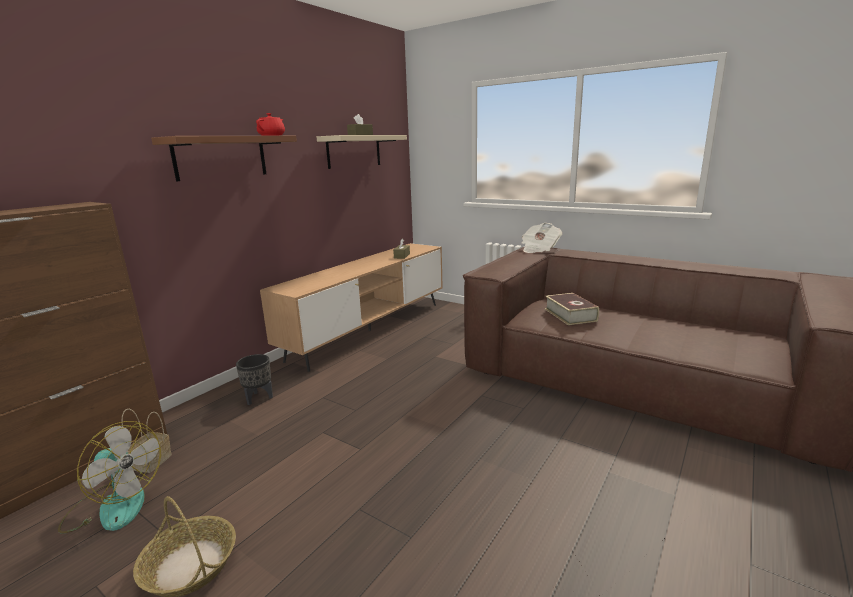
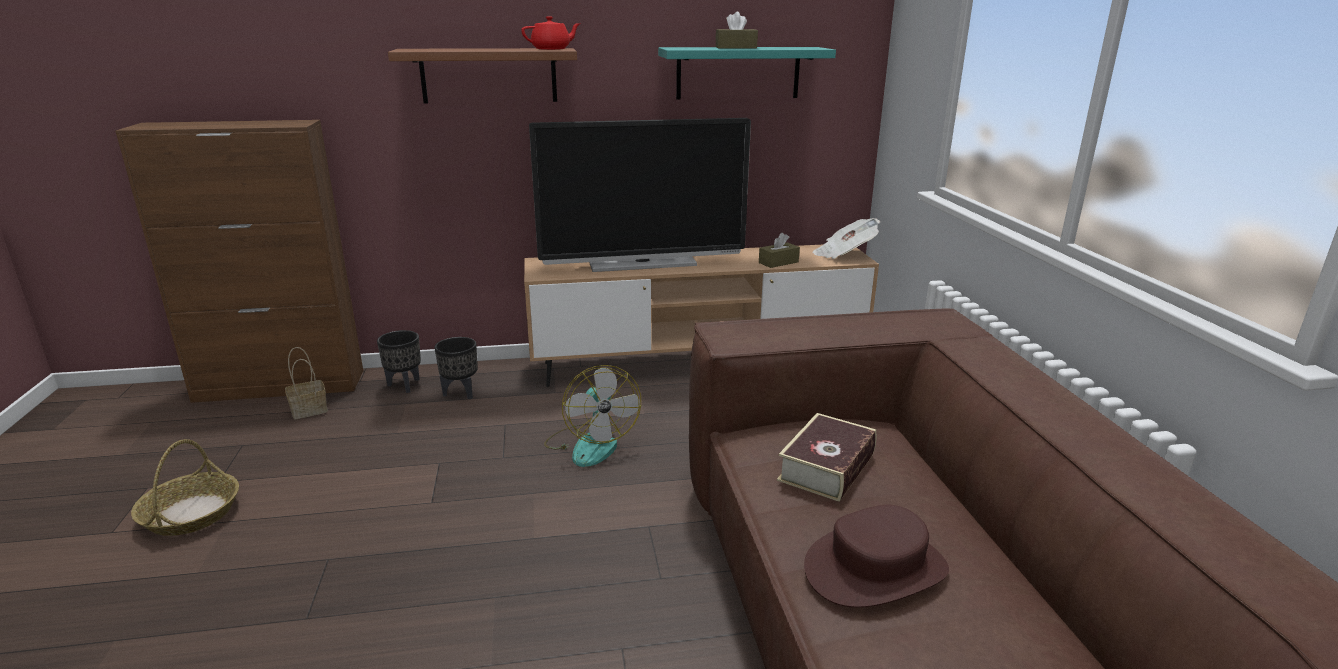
camera: 45 degrees right, 5 degrees up
(114, 505) = (241, 433): fan -> fan (591, 444)
(205, 413) = (405, 385): none -> black planter
(339, 273) = (642, 263): none -> television
(354, 151) = (738, 73): beige shelf -> turquoise shelf
(539, 249) = (943, 323): newspaper -> newspaper (844, 254)
(648, 331) = (875, 569): none -> brown hat

